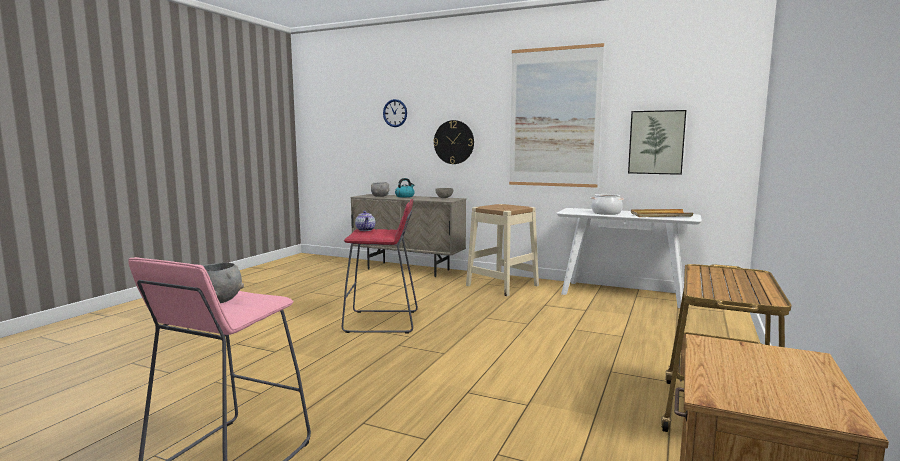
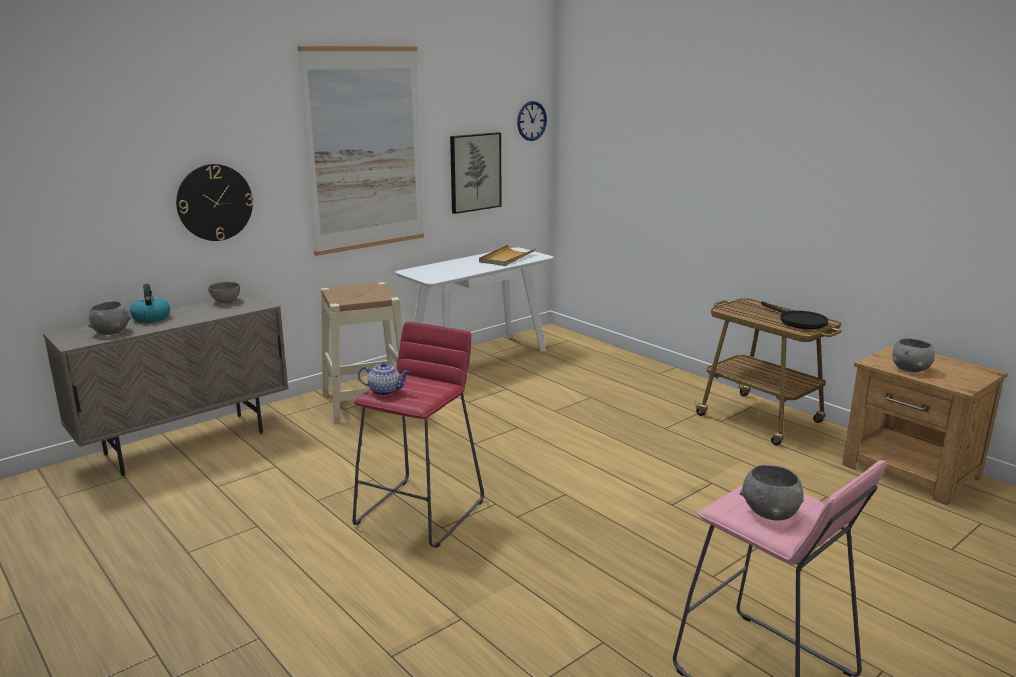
camera: 65 degrees left, 10 degrees up
(395, 113) = (77, 158): wall clock -> wall clock (531, 121)
(606, 213) = (462, 268): cooking pot -> none
(724, 362) = (910, 369): none -> grey bowl
(733, 290) = (797, 321): none -> black frying pan

